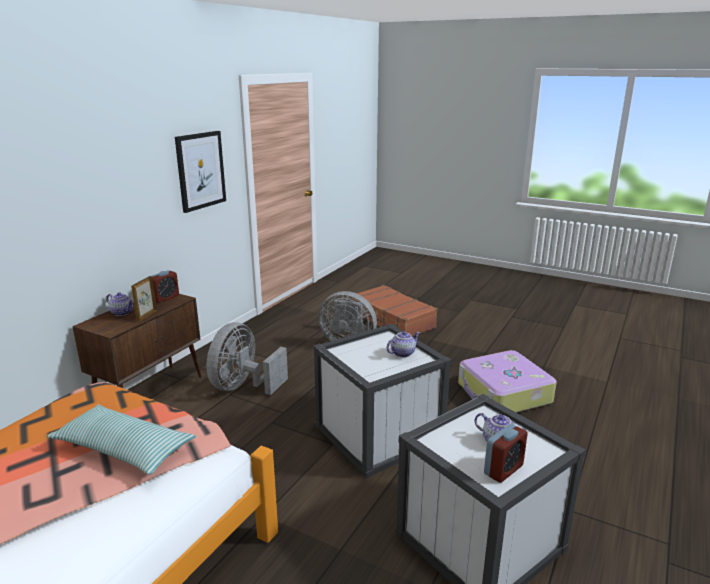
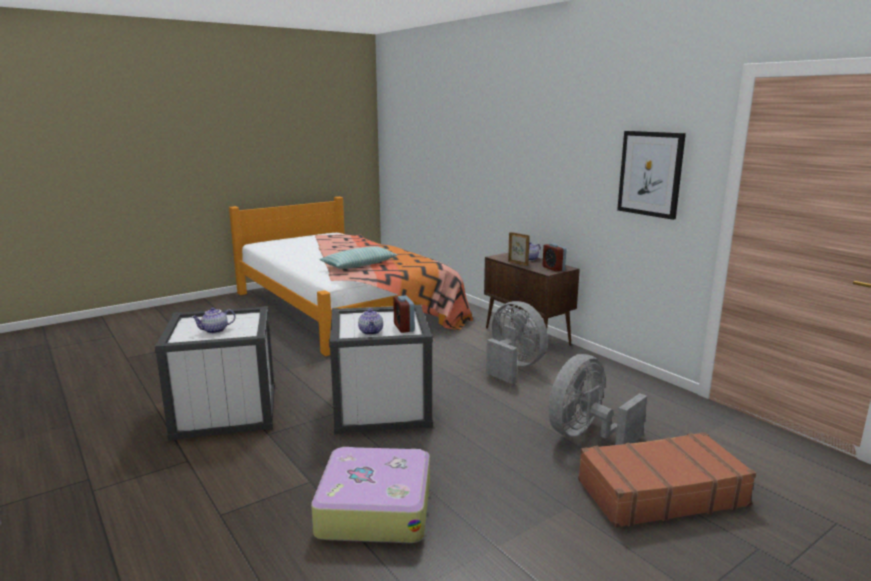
camera: 115 degrees right, 5 degrees down
(503, 470) = (194, 324): alarm clock -> alarm clock (404, 327)

